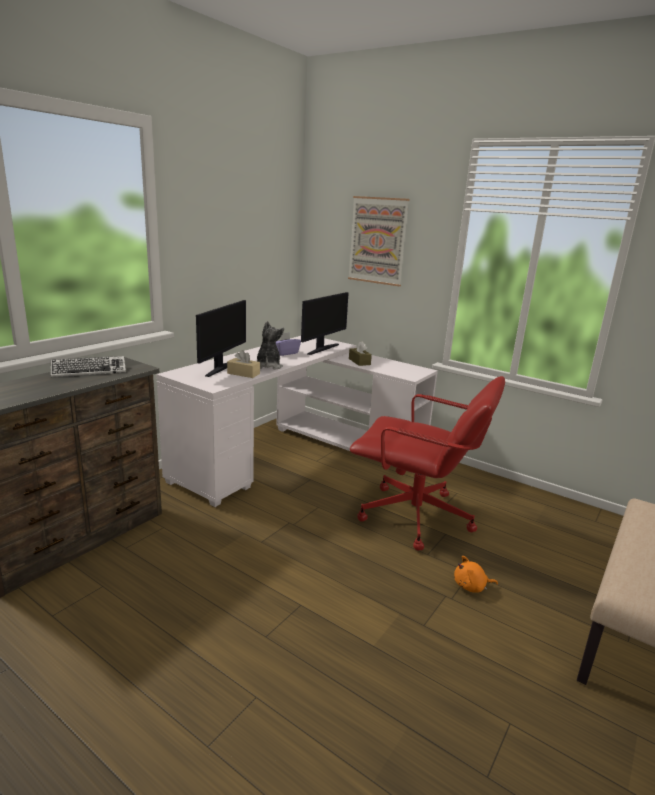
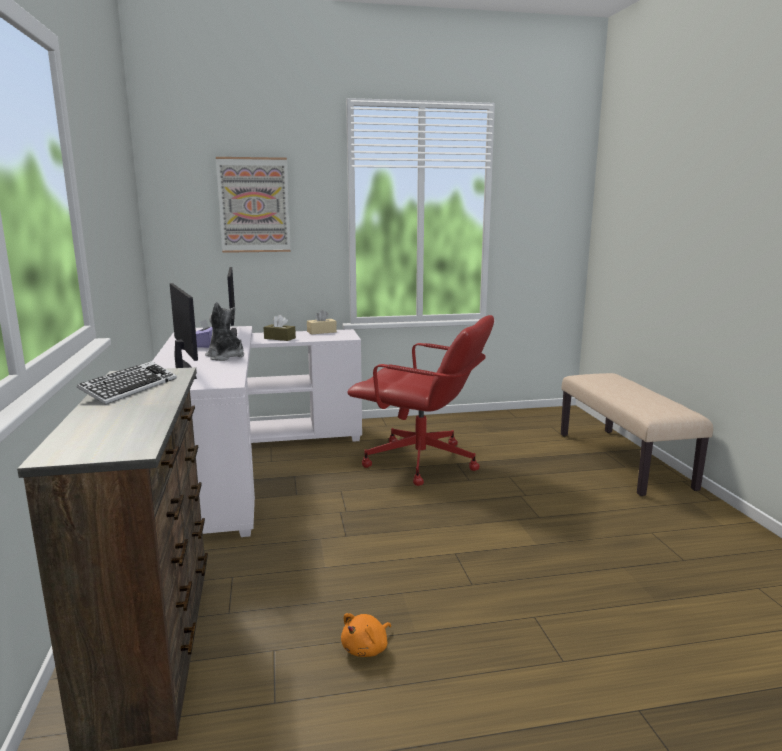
camera: 45 degrees left, 5 degrees down
(243, 373) = (222, 367): beige tissue box -> beige tissue box (321, 332)
(416, 517) = (422, 463): red office chair -> red office chair turned 45 degrees clockwise
(471, 586) = (523, 483): orange plush toy -> orange plush toy (367, 648)

